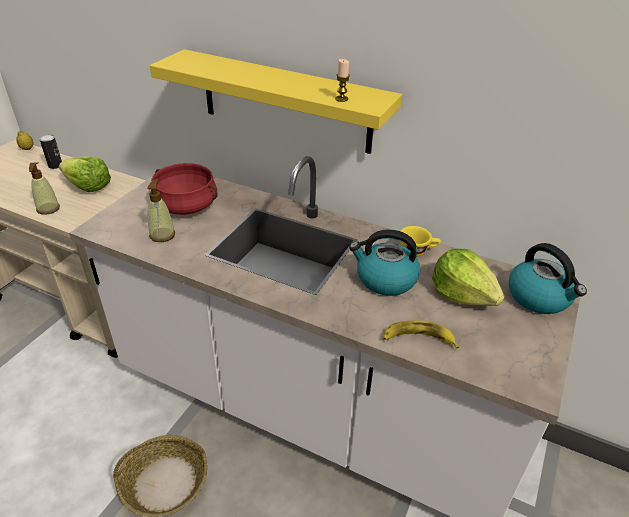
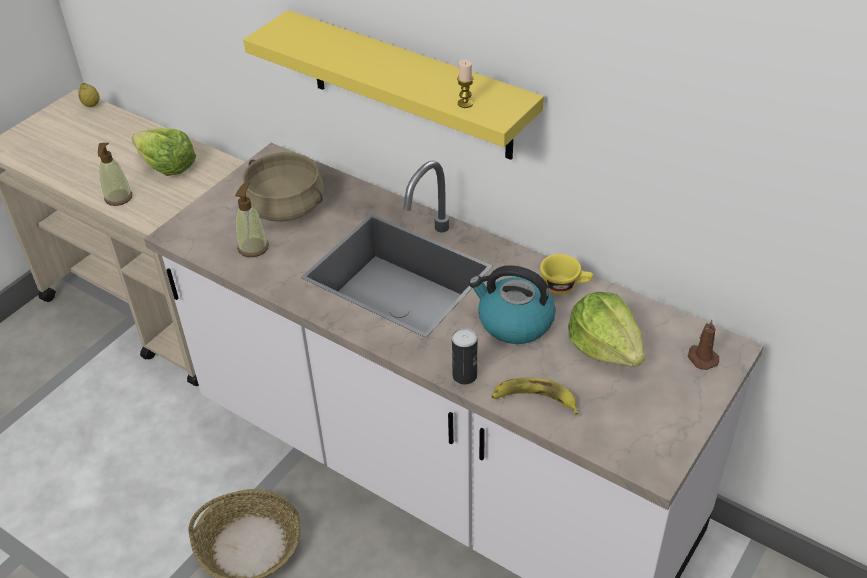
camera: 10 degrees right, 5 degrees up
(55, 165) = (127, 133): can -> can (464, 375)
(187, 205) = (286, 207): red cooking pot -> beige cooking pot
(539, 297) = (701, 358): kettle -> brown candle

